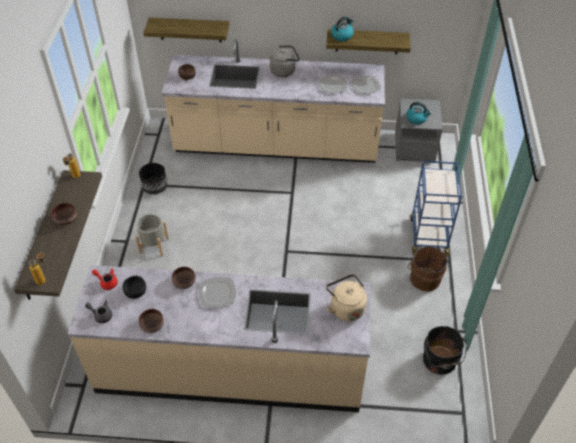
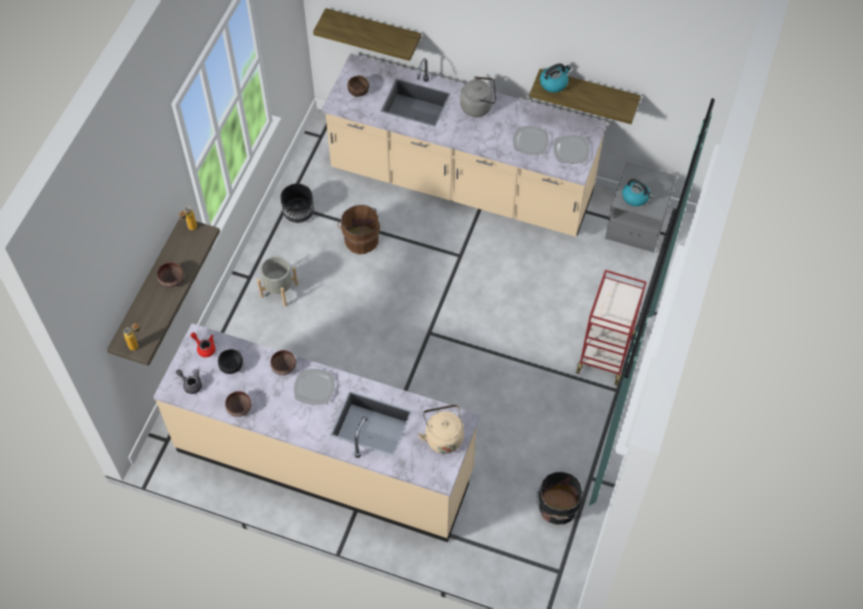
camera: 15 degrees right, 10 degrees up
(424, 278) = (578, 405): brown bucket -> brown bucket (360, 238)
(428, 236) = (605, 352): blue cart -> red cart

